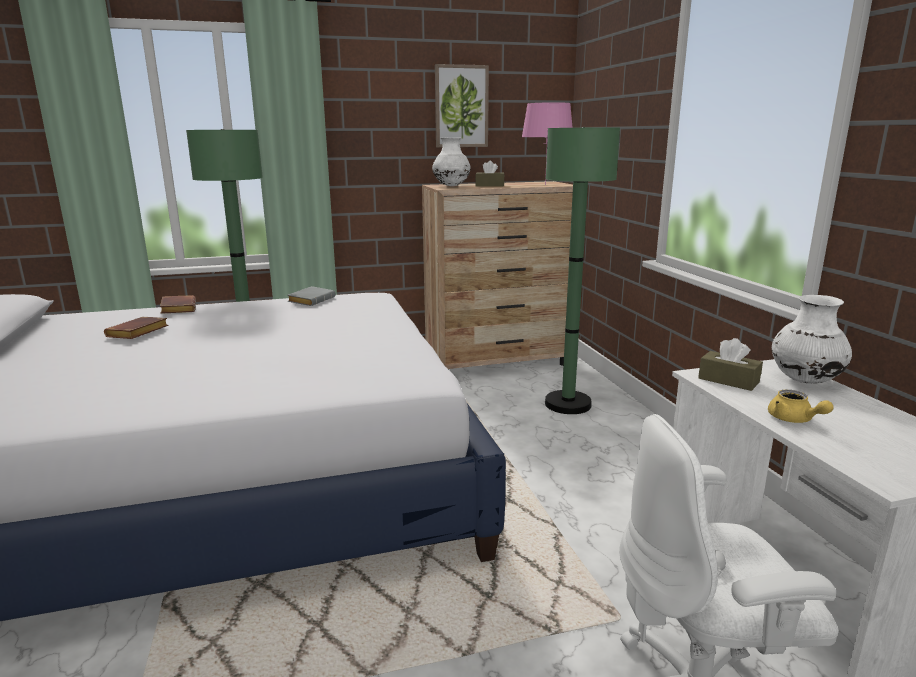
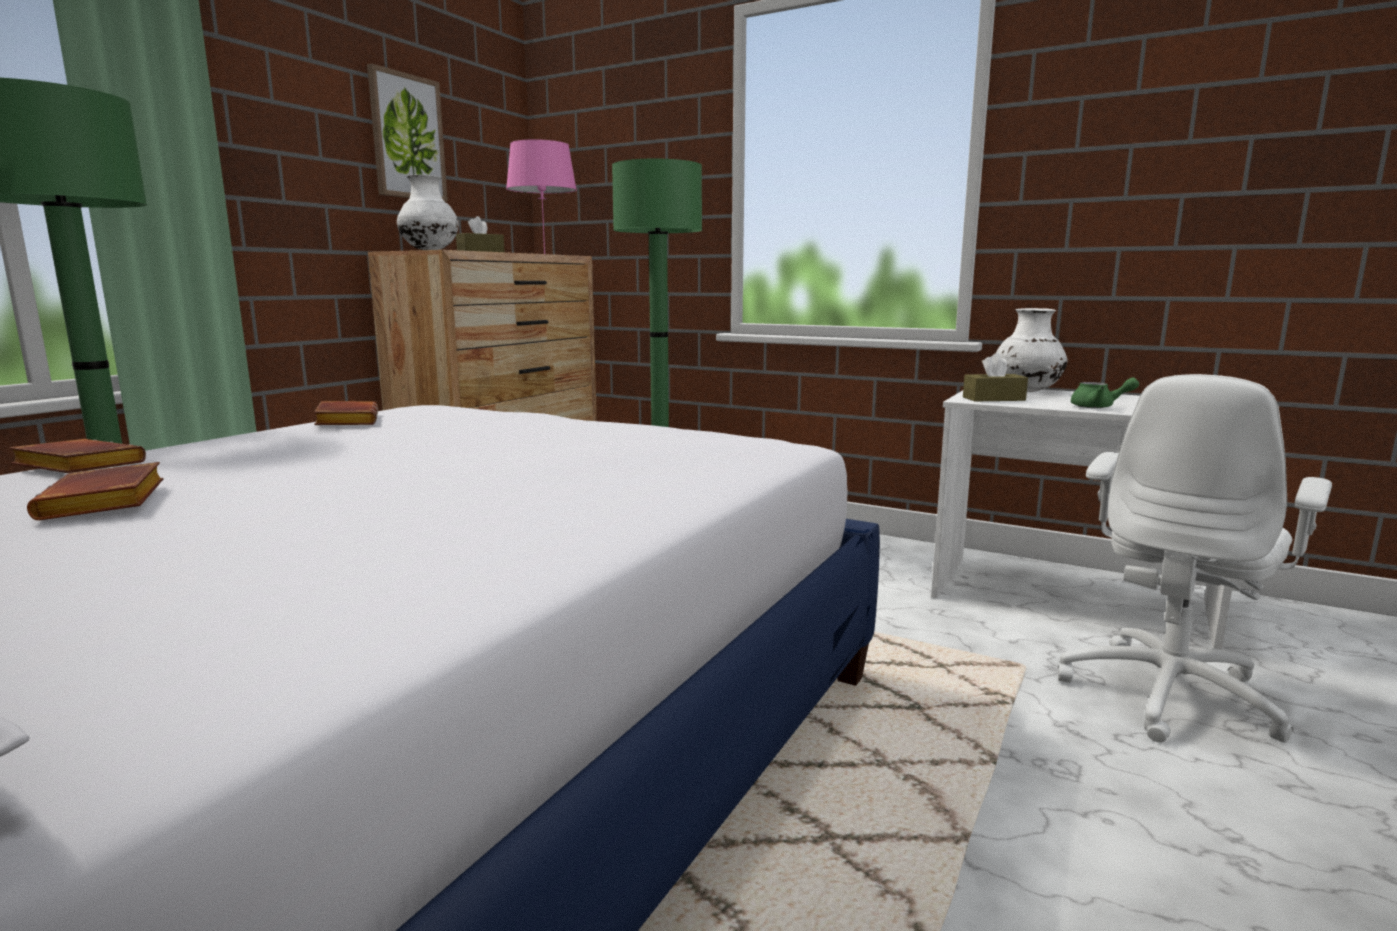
camera: 45 degrees left, 5 degrees down
(311, 300) = (345, 421): grey book -> brown book
(794, 420) = (1098, 407): yellow teapot -> green teapot

